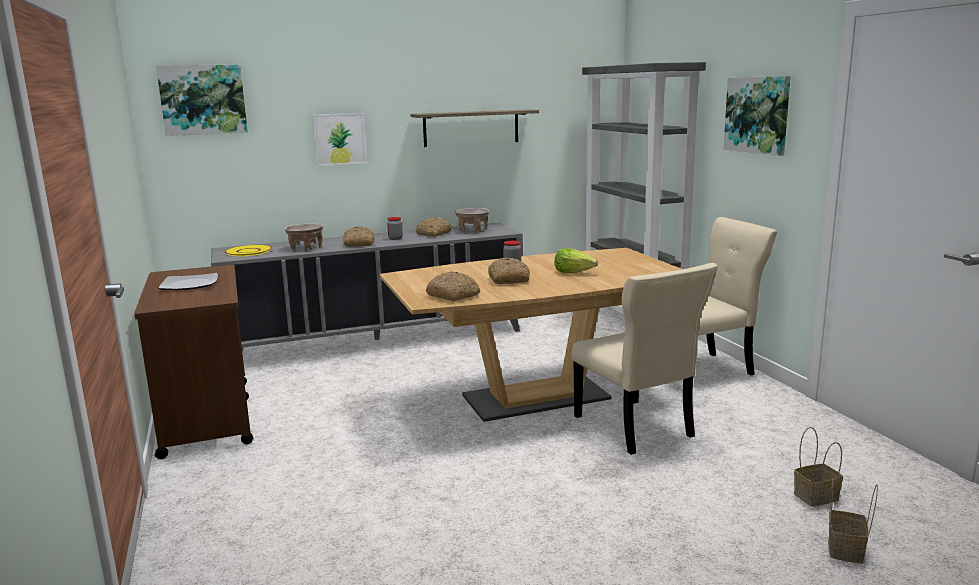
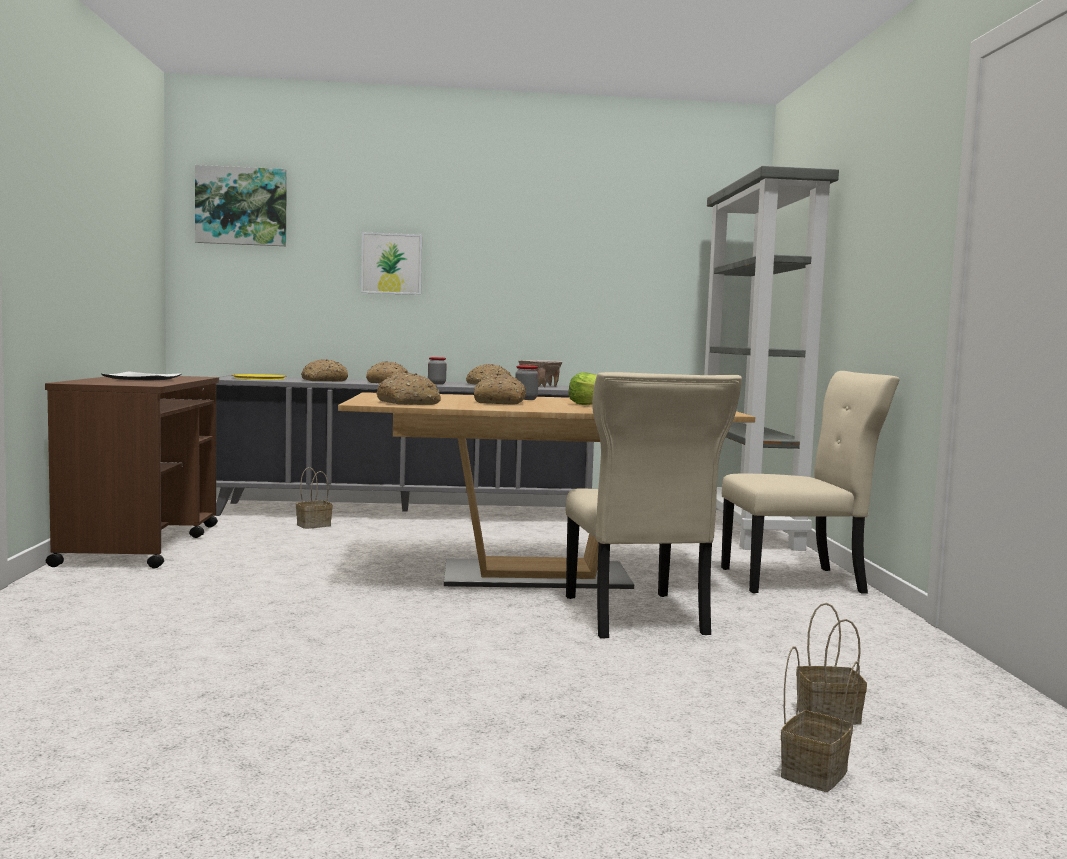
camera: 15 degrees right, 10 degrees down
(306, 248) = (324, 380): beige bowl -> bread
(323, 368) = (314, 525): none -> basket
(471, 128) = (557, 264): shelf -> none
(758, 114) = (886, 223): picture -> none

